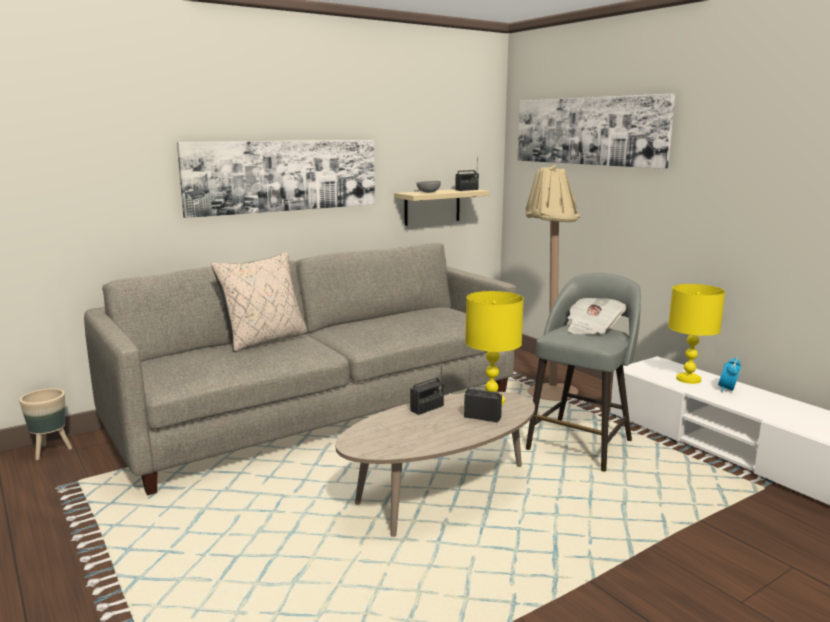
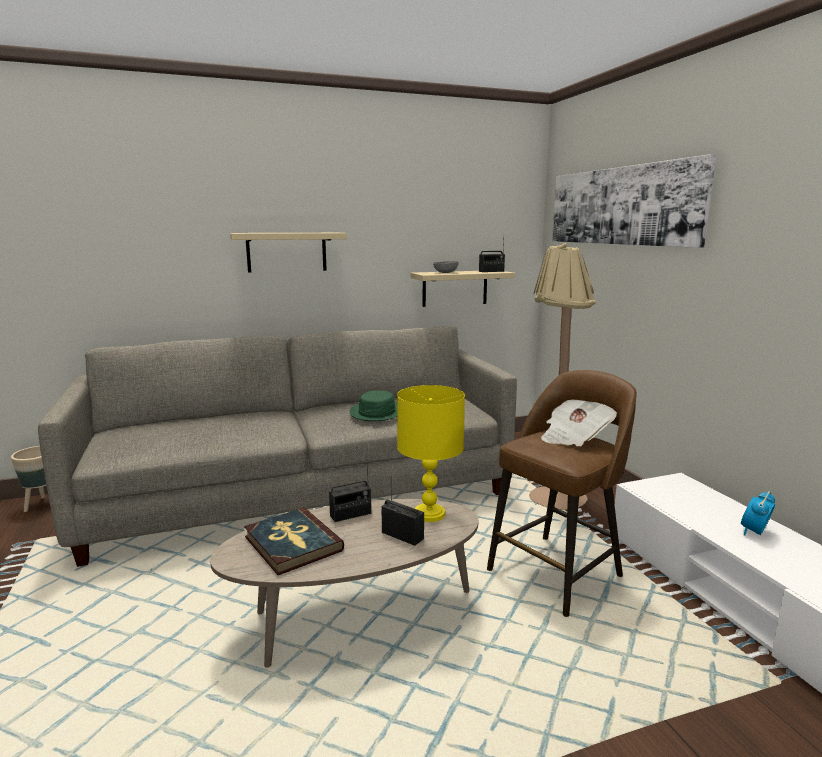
camera: 15 degrees right, 0 degrees up
(265, 340) = (238, 417): beige pillow -> none
(283, 175) = (286, 252): picture -> beige shelf
(395, 326) = (377, 412): none -> green hat
(398, 432) = (292, 544): none -> book
(581, 444) = (557, 571): grey stool -> brown stool
(687, 379) = (705, 509): yellow table lamp -> none

